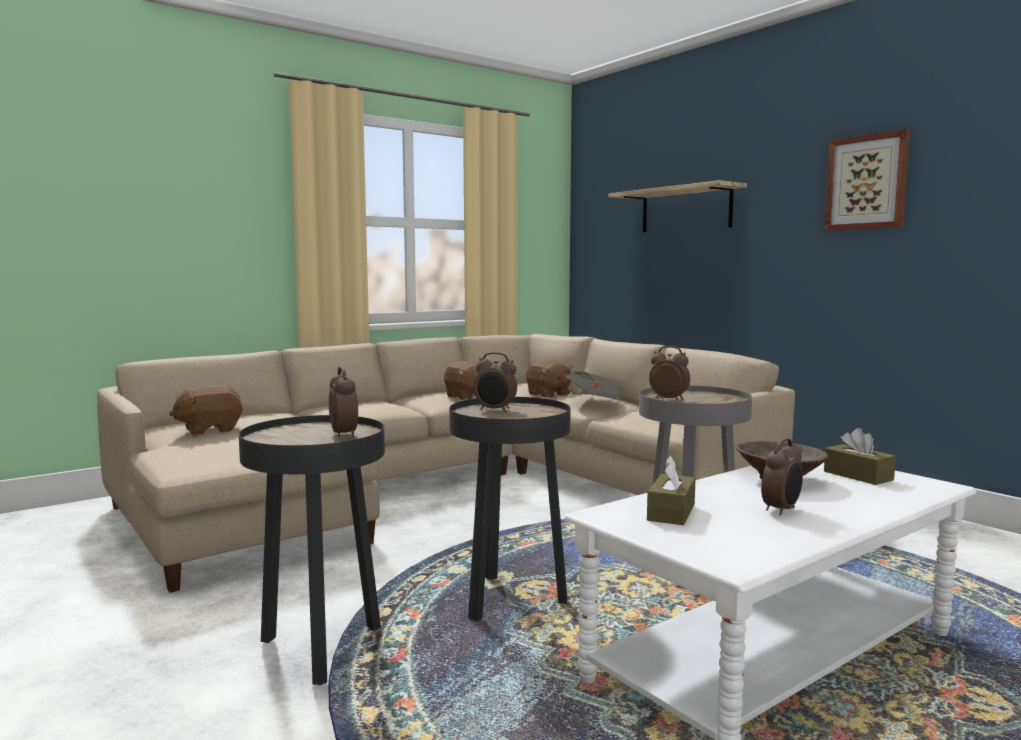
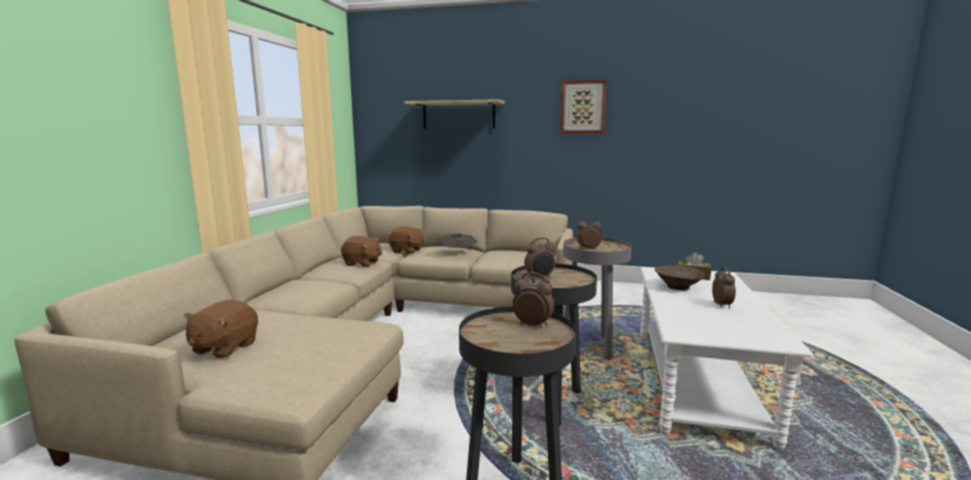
camera: 40 degrees left, 5 degrees up
(671, 512) = (696, 321): brown tissue box -> none

